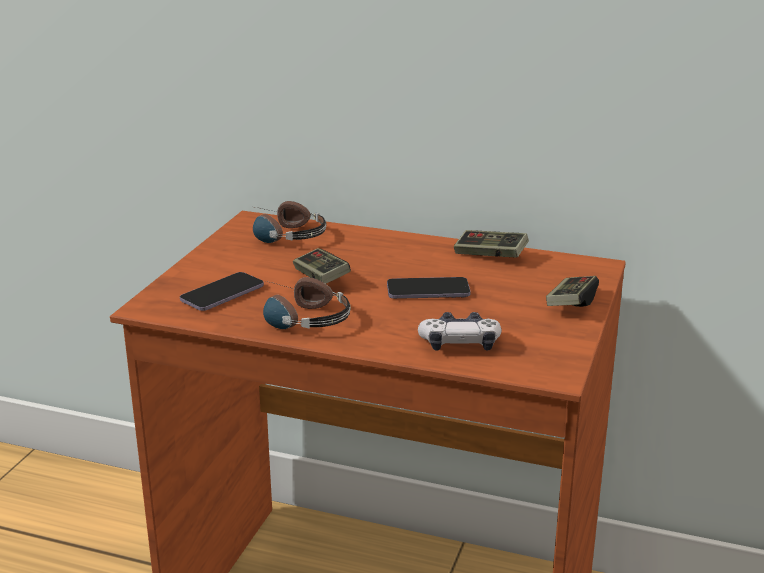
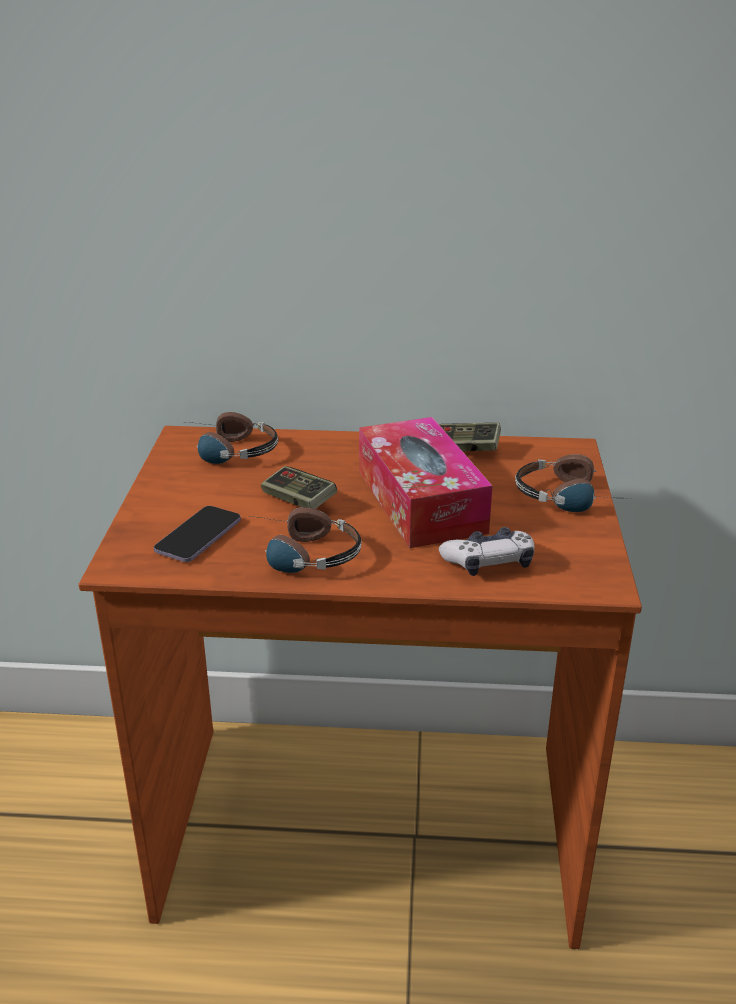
camera: 15 degrees left, 5 degrees up
(428, 291) = (420, 501): phone -> tissue box
(571, 303) = (572, 496): game controller -> headphones

